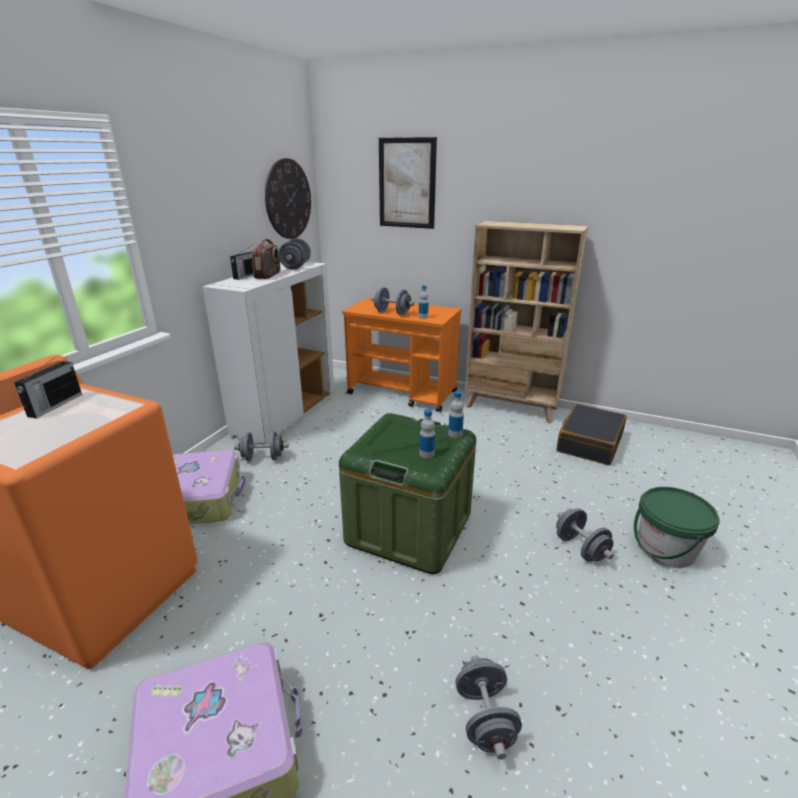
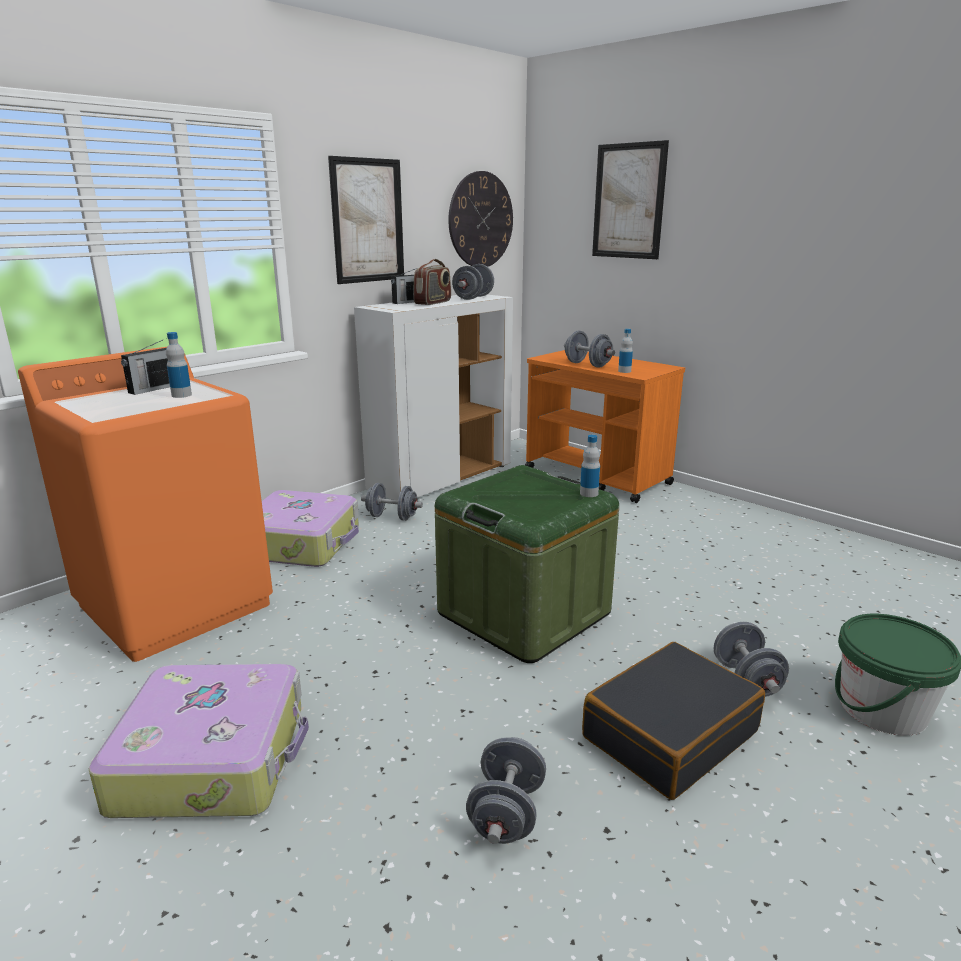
camera: 20 degrees right, 5 degrees down
(203, 209) = (368, 221): none -> picture
(426, 454) = (539, 507): bottle -> bottle (181, 395)
(511, 407) = (742, 512): beige bookcase -> none
(589, 443) = (838, 568): black suitcase -> black suitcase (669, 734)

